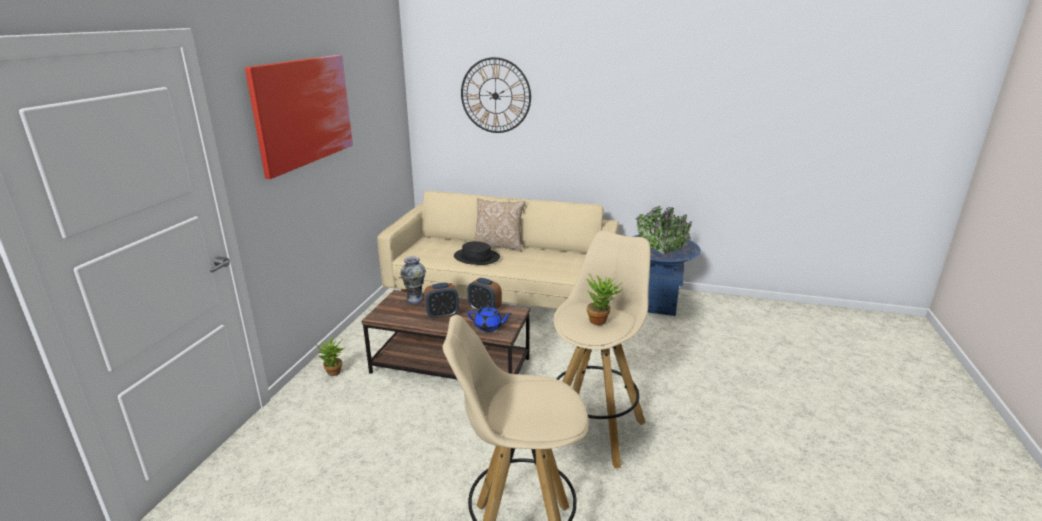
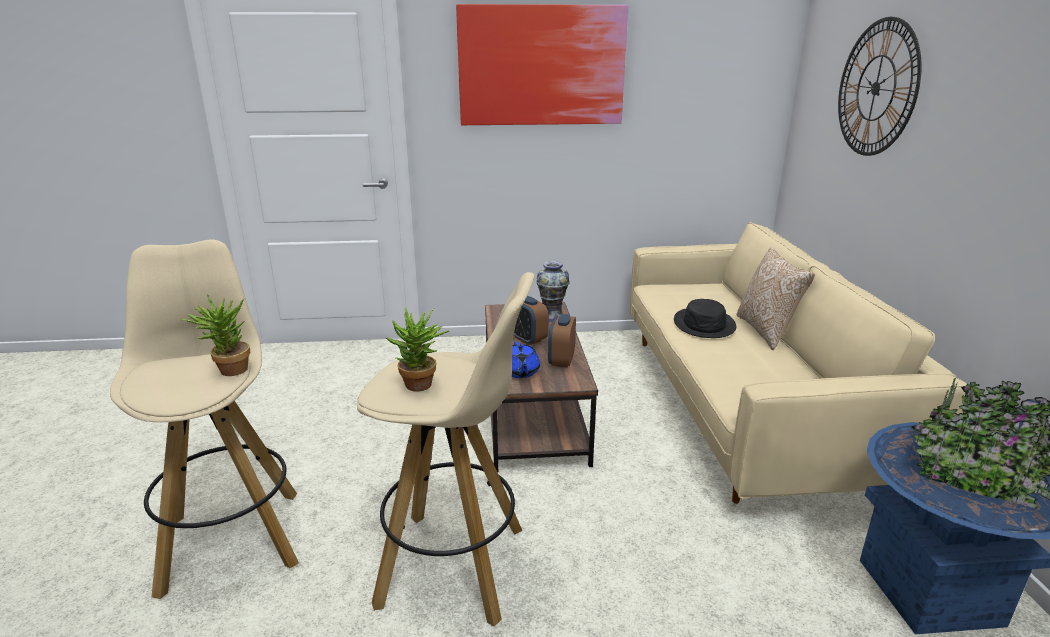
camera: 70 degrees right, 0 degrees up
(333, 374) = (474, 351): potted plant -> potted plant (228, 371)

